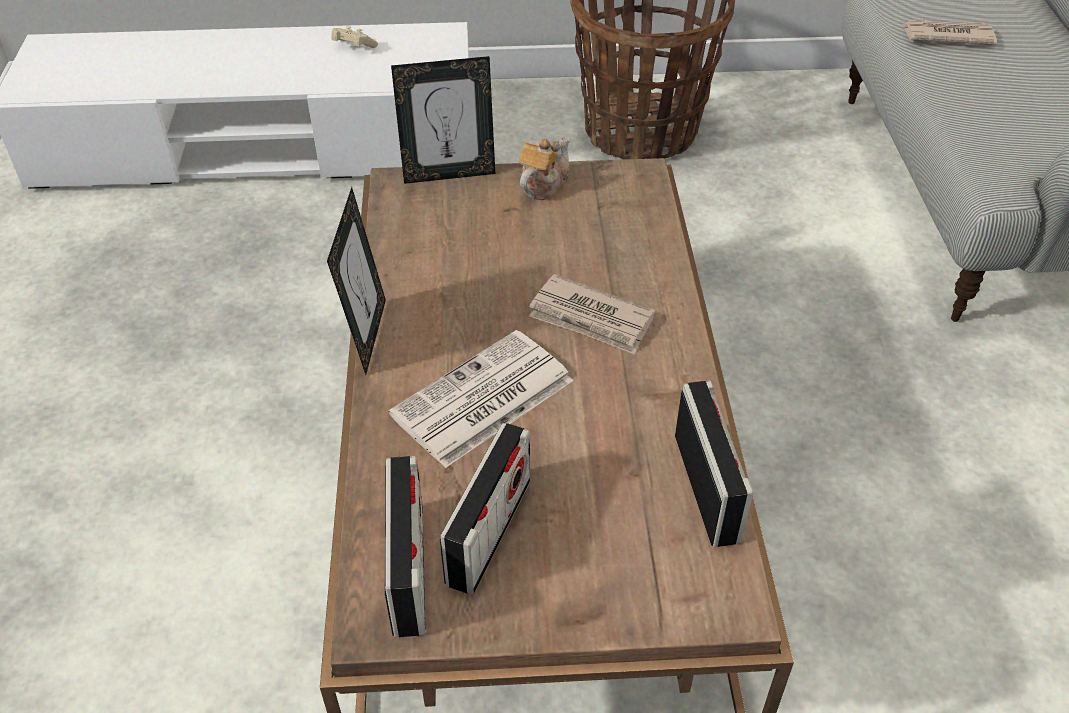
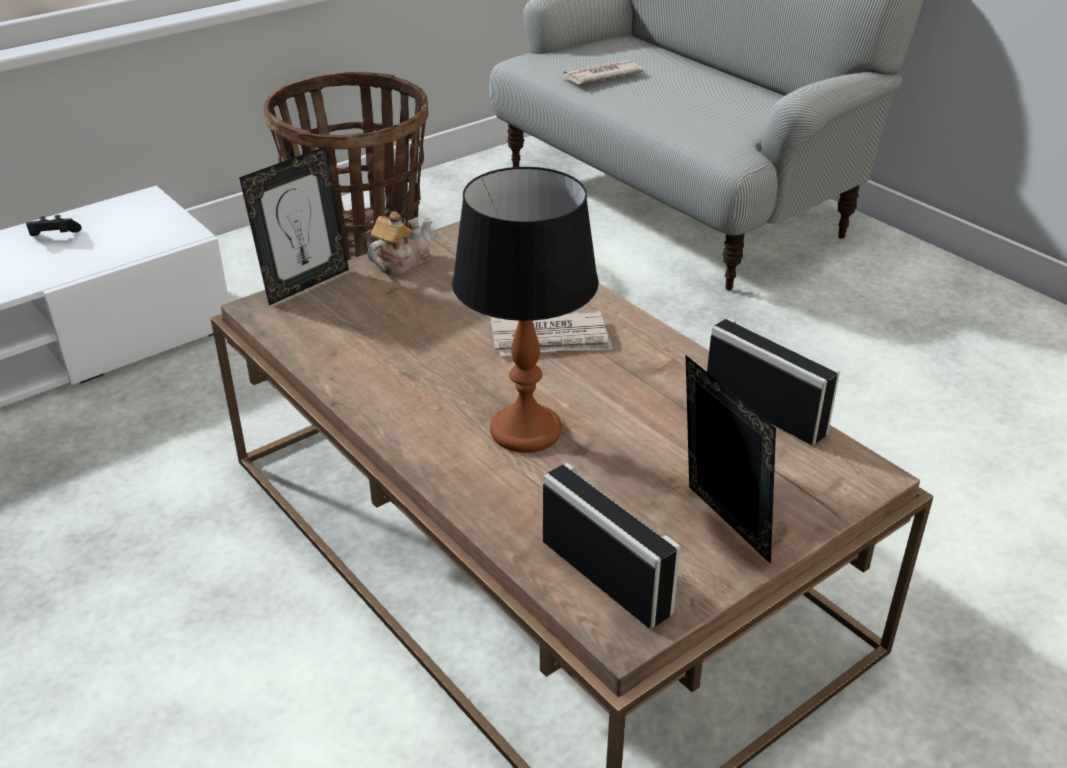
camera: 35 degrees left, 10 degrees down
(353, 47) = (54, 238): beige game controller -> black game controller
(367, 335) = (367, 429): picture frame -> picture frame (719, 527)
(481, 400) = (526, 431): newspaper -> table lamp
(489, 532) = (640, 517): radio -> none
(543, 184) = (401, 263): teapot -> teapot turned 45 degrees clockwise

